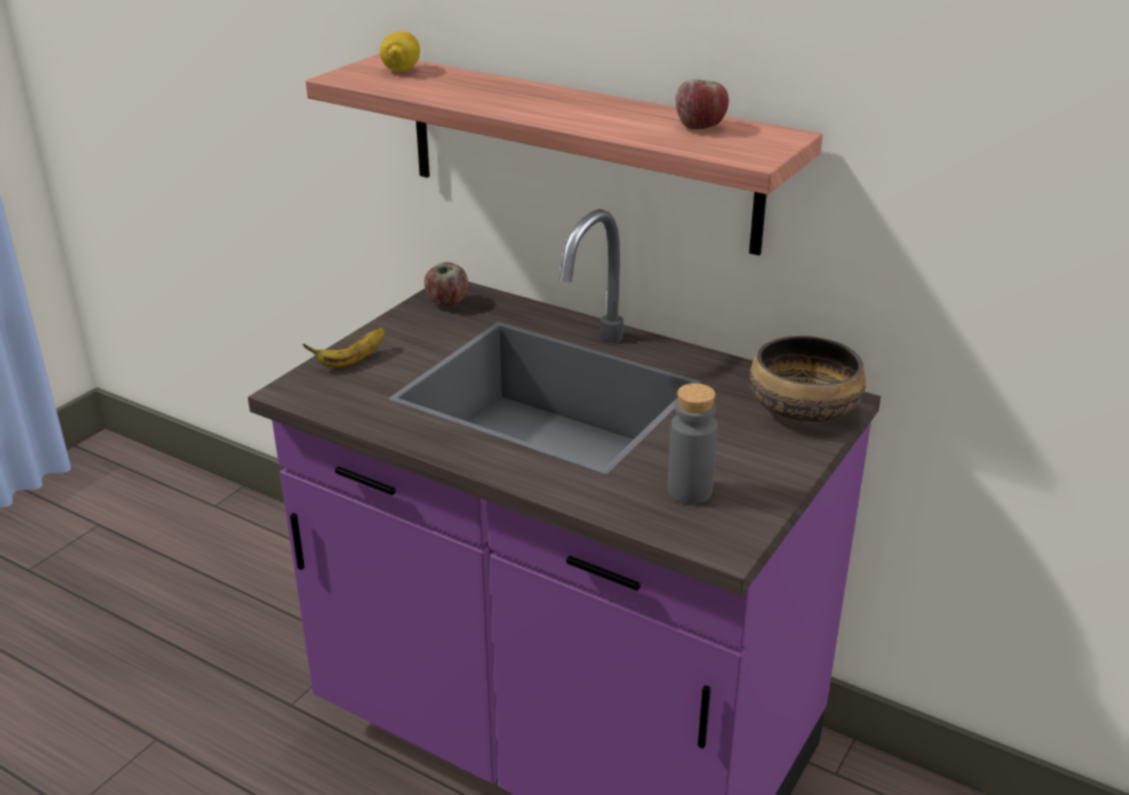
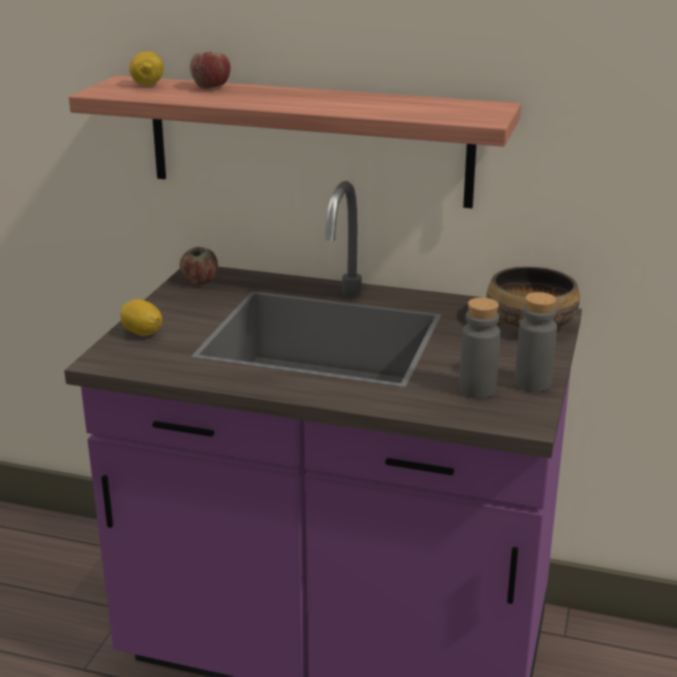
camera: 15 degrees left, 5 degrees down
(351, 361) = (142, 333): banana -> lemon
(700, 127) = (426, 104): apple -> apple (211, 87)
(762, 493) = (532, 383): none -> grey bottle

